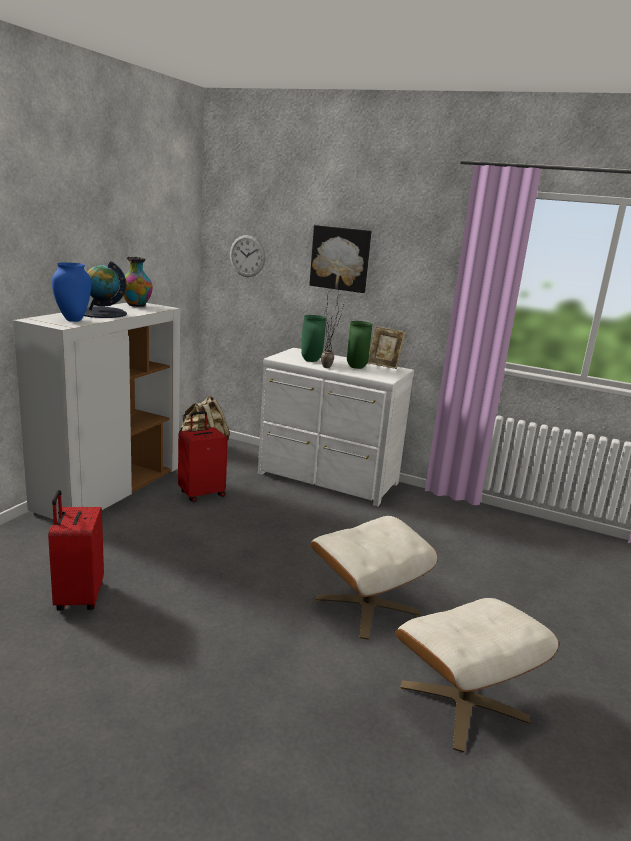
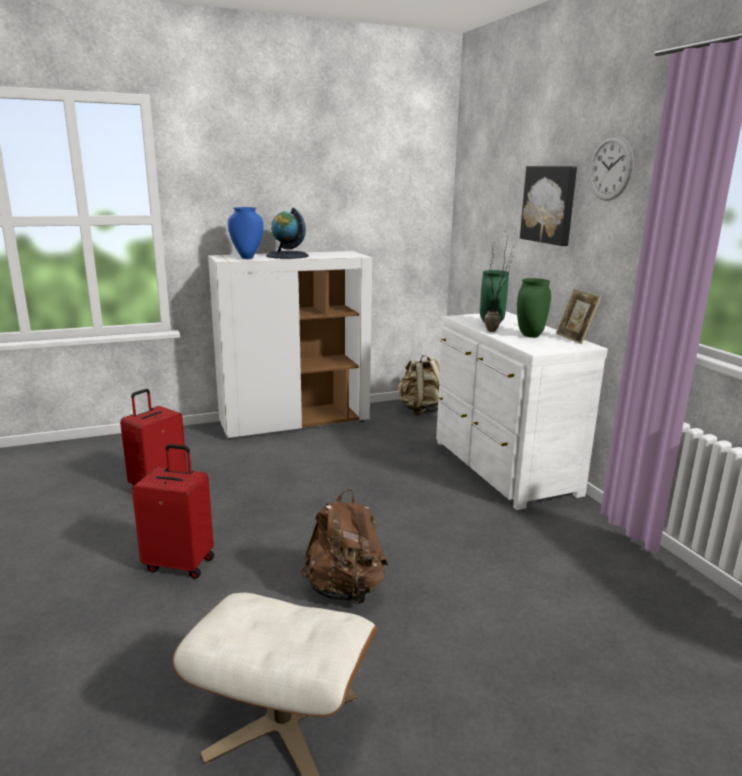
camera: 45 degrees right, 0 degrees up
(136, 305) = (337, 253): vase -> none
(201, 494) = (359, 445): red suitcase -> red suitcase (180, 563)
(247, 256) = (480, 208): wall clock -> wall clock (610, 168)
(367, 605) = (345, 590): beige ottoman -> brown backpack

